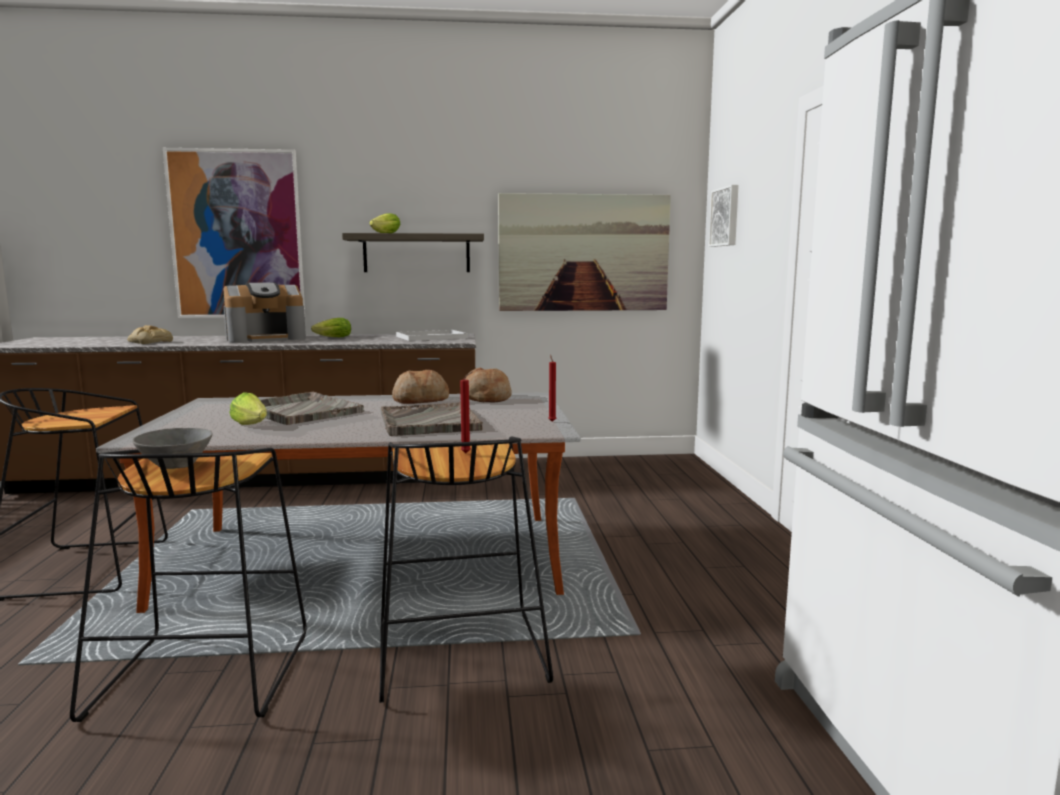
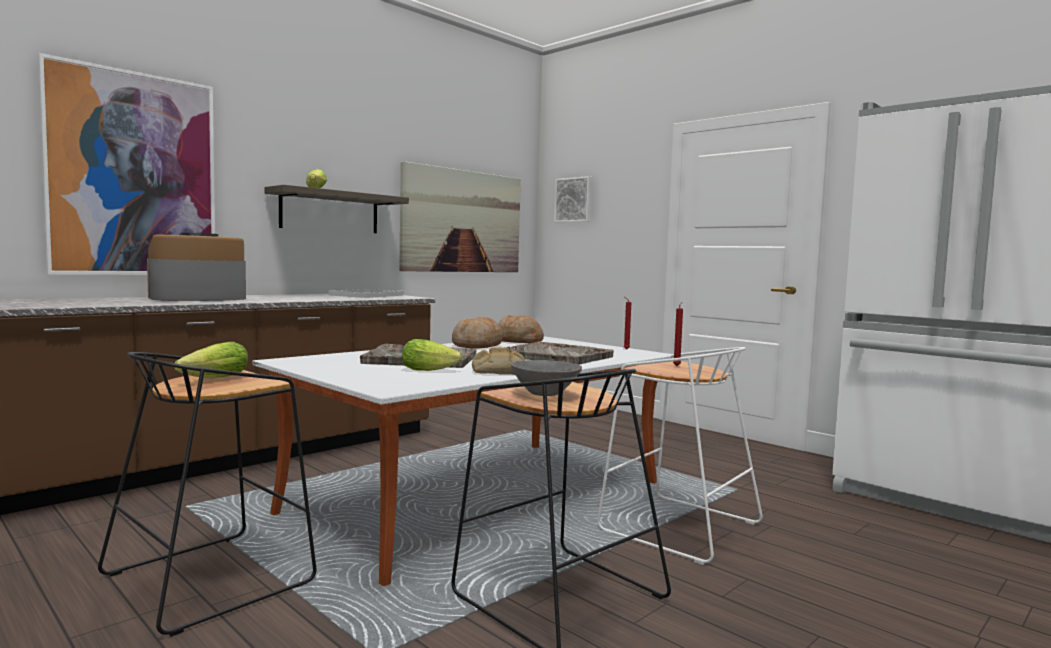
camera: 40 degrees left, 5 degrees down
(149, 342) = (61, 303): bread -> bread (498, 371)
(266, 338) = (197, 298): coffee machine -> coffee machine turned 150 degrees counterclockwise
(331, 337) = (268, 297): lettuce -> lettuce (211, 379)
(457, 652) = (676, 527): black stool -> white stool

